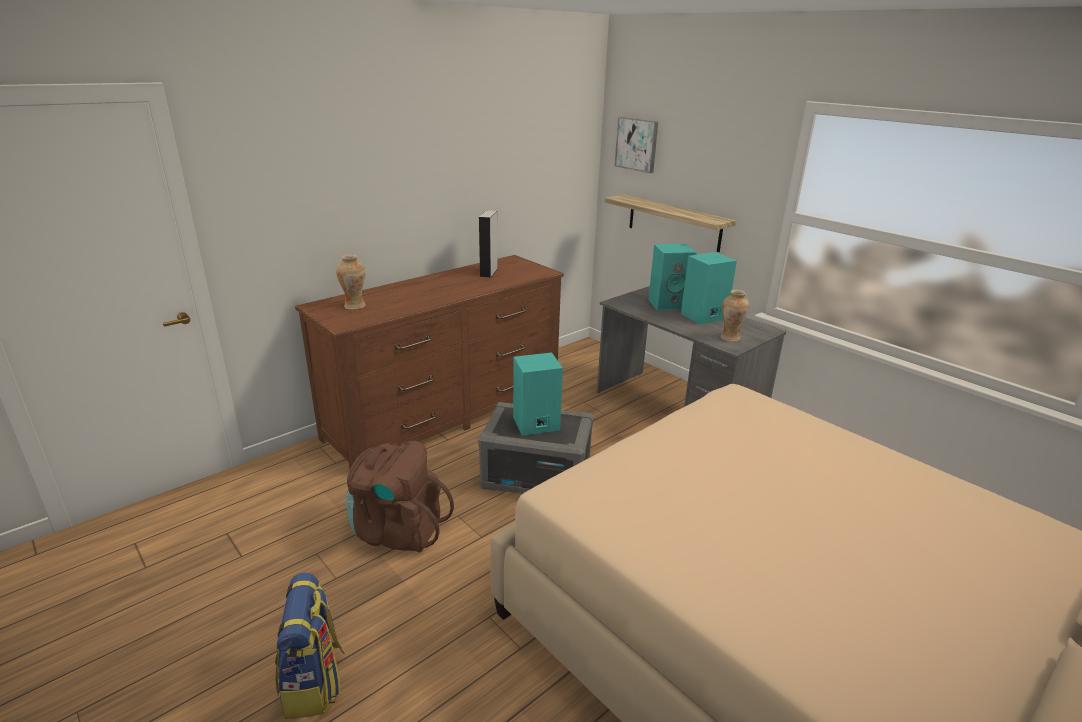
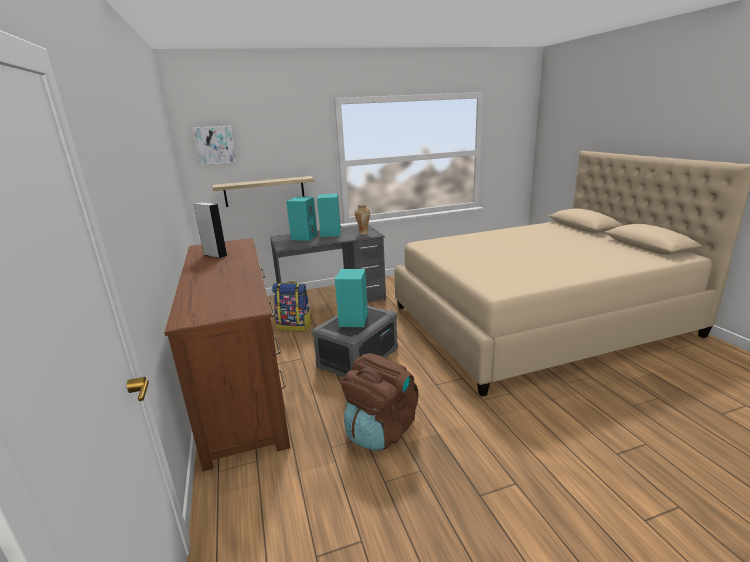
camera: 65 degrees left, 5 degrees down
(314, 683) = (526, 489): backpack -> backpack (295, 326)
(354, 306) = (213, 303): vase -> none

